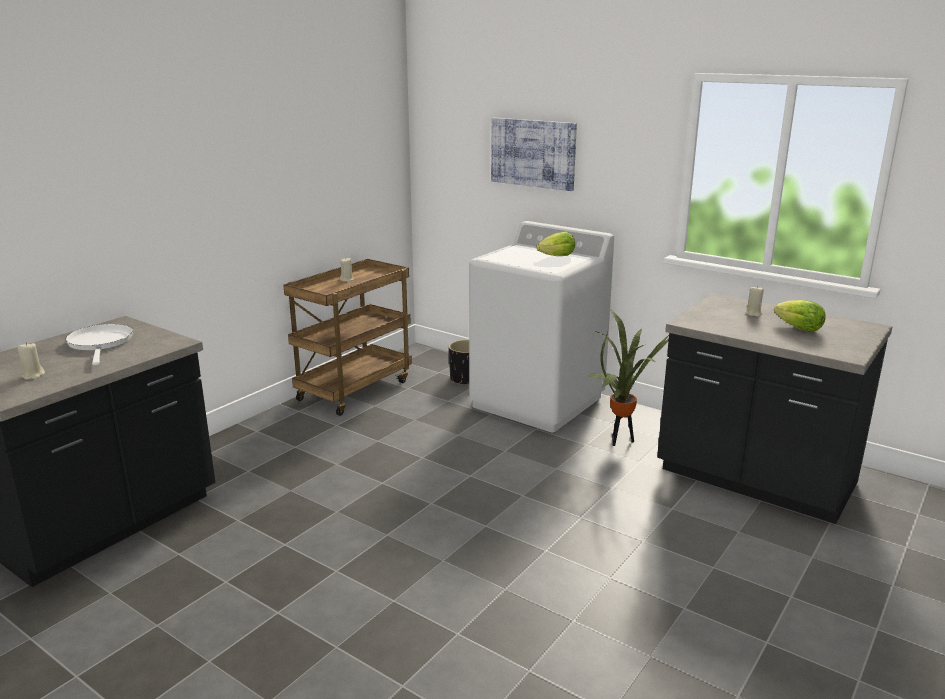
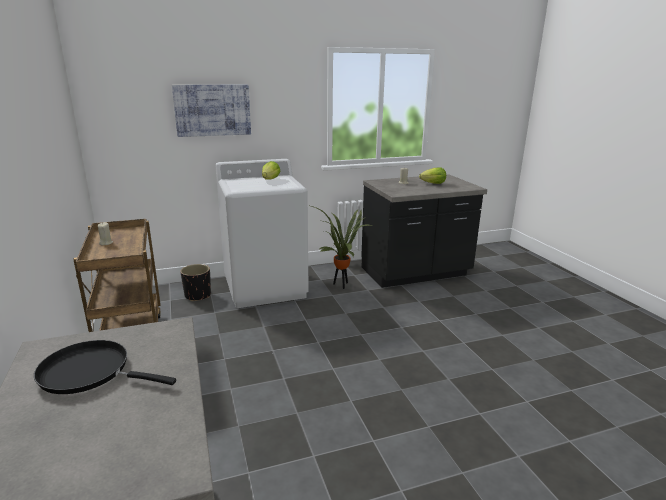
camera: 55 degrees left, 0 degrees up
(33, 375) = (121, 440): beige candle -> none
(100, 343) = (90, 372): white frying pan -> black frying pan

